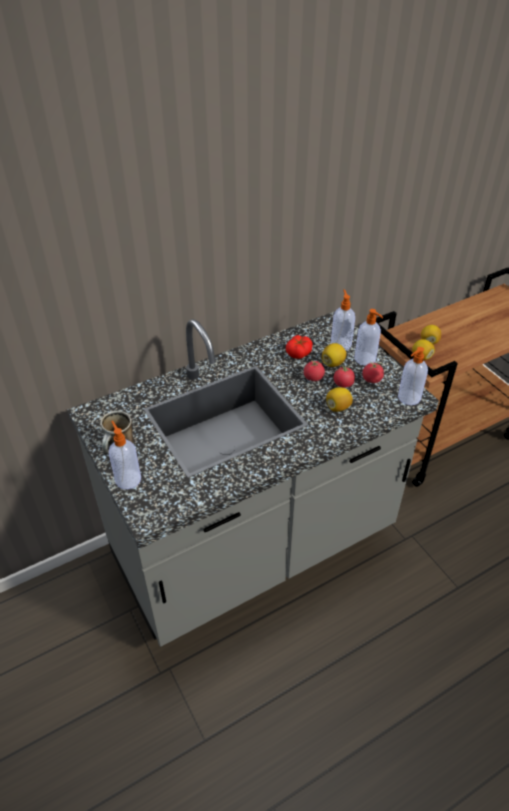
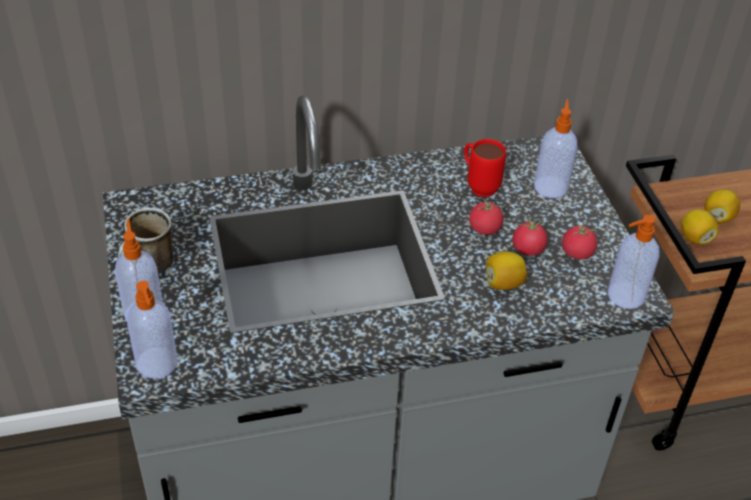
camera: 15 degrees right, 0 degrees up
(299, 353) = (478, 185): tomato -> red mug
(333, 363) = (525, 213): lemon -> none
(365, 359) = (581, 219): soap dispenser -> soap dispenser (157, 364)

